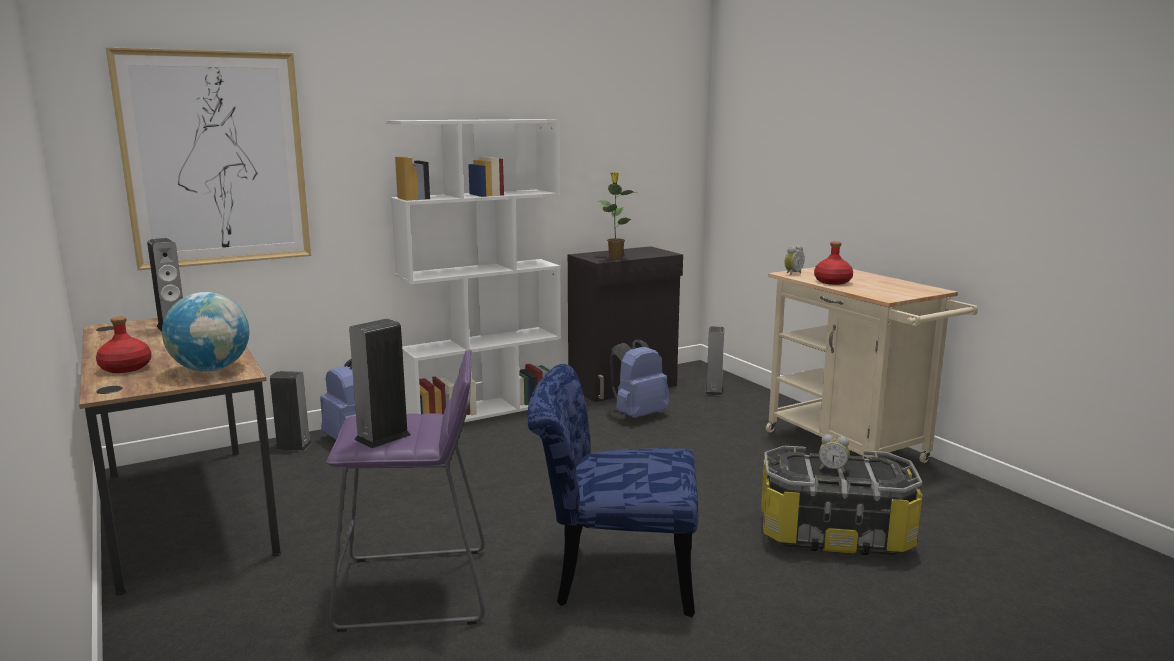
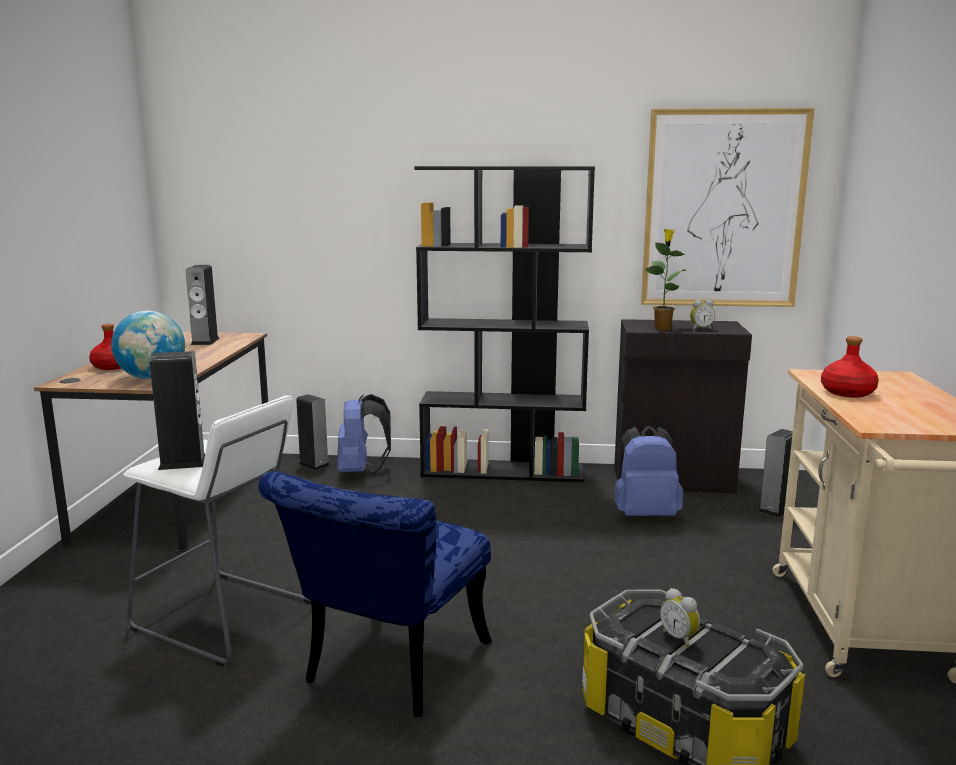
camera: 35 degrees right, 0 degrees up
(216, 159) = (272, 199): picture -> picture (723, 209)
(414, 589) = (225, 616): purple stool -> white stool
(485, 409) = (503, 471): white bookcase -> black bookcase
(611, 574) = (387, 669): blue chair -> blue chair turned 105 degrees counterclockwise
(792, 274) = (817, 374): alarm clock -> alarm clock (701, 329)

